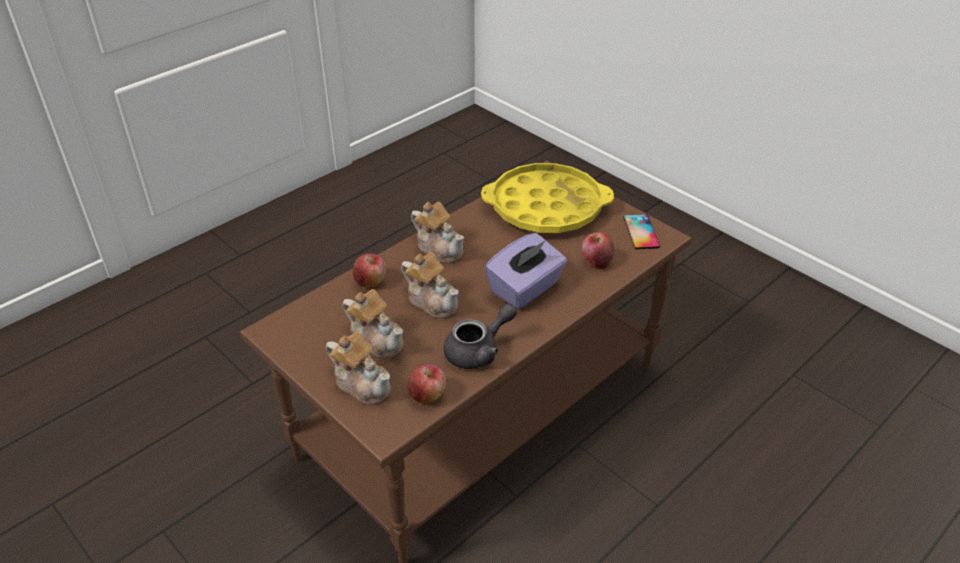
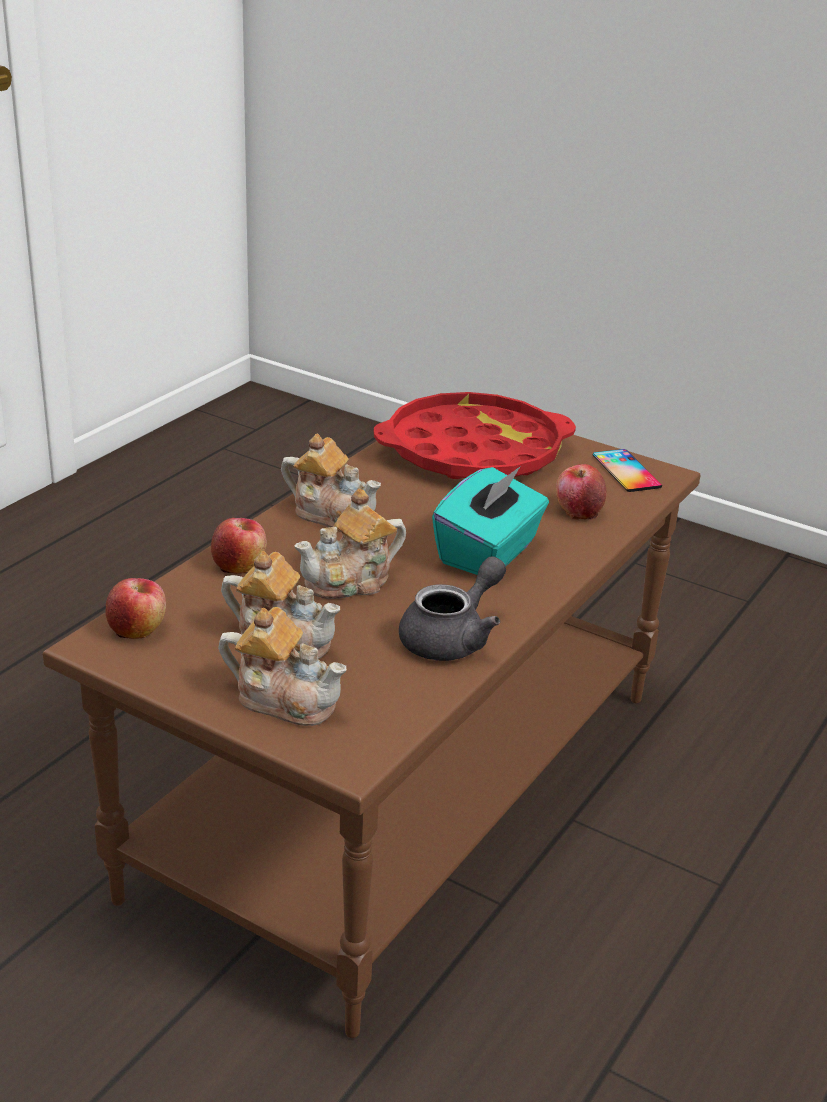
camera: 15 degrees left, 10 degrees down
(427, 395) = (397, 702): apple -> apple (137, 629)
(432, 301) = (351, 581): teapot -> teapot turned 120 degrees clockwise
(525, 288) = (489, 553): purple tissue box -> turquoise tissue box
(546, 207) = (473, 452): yellow tray -> red tray

